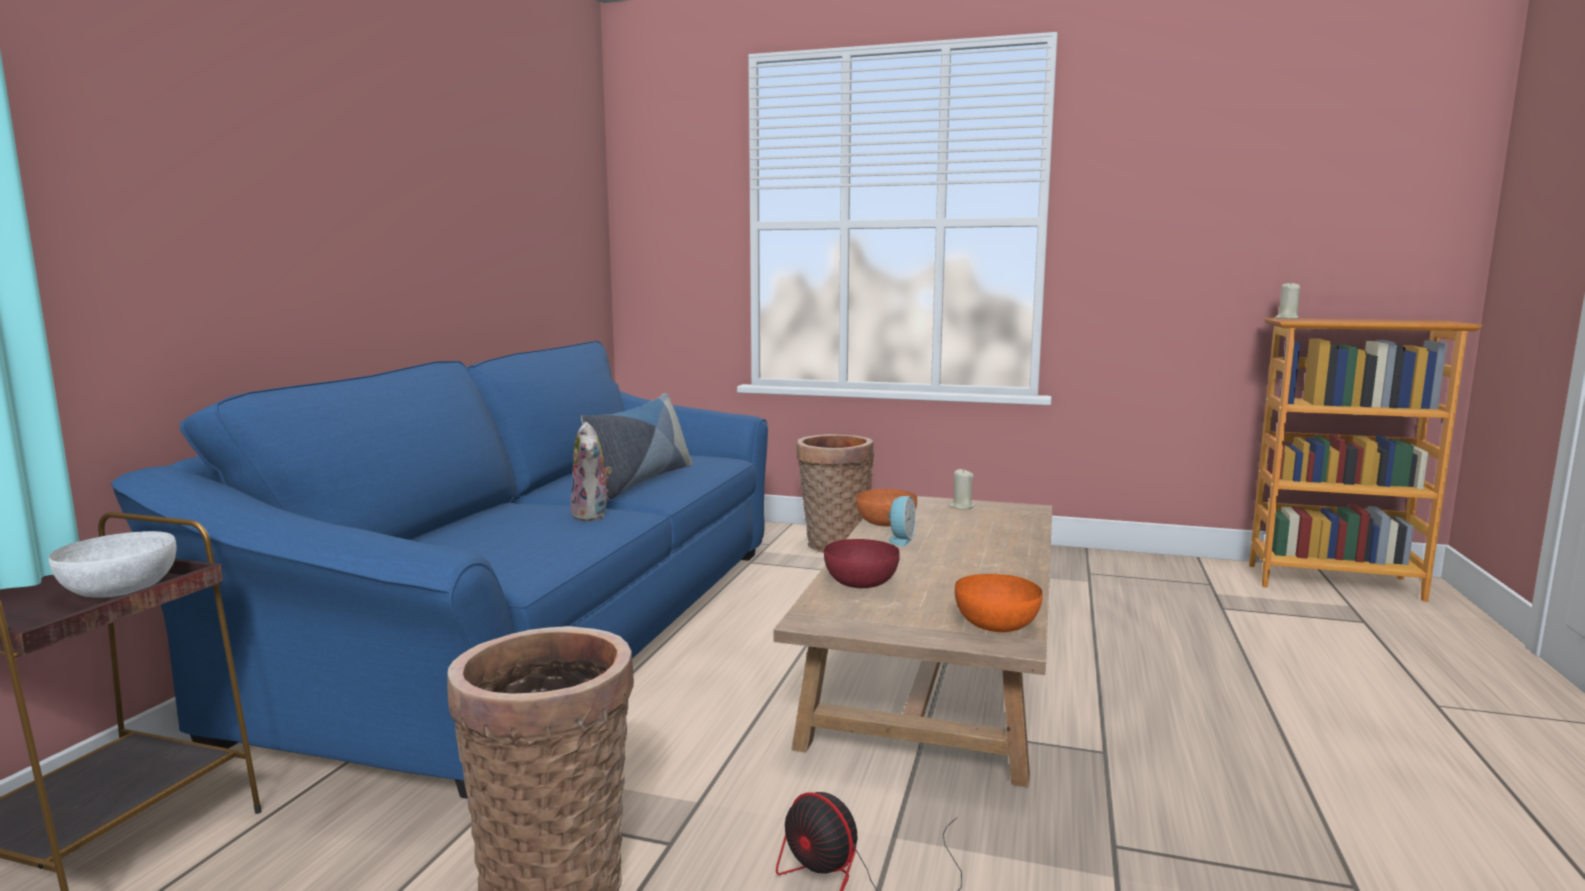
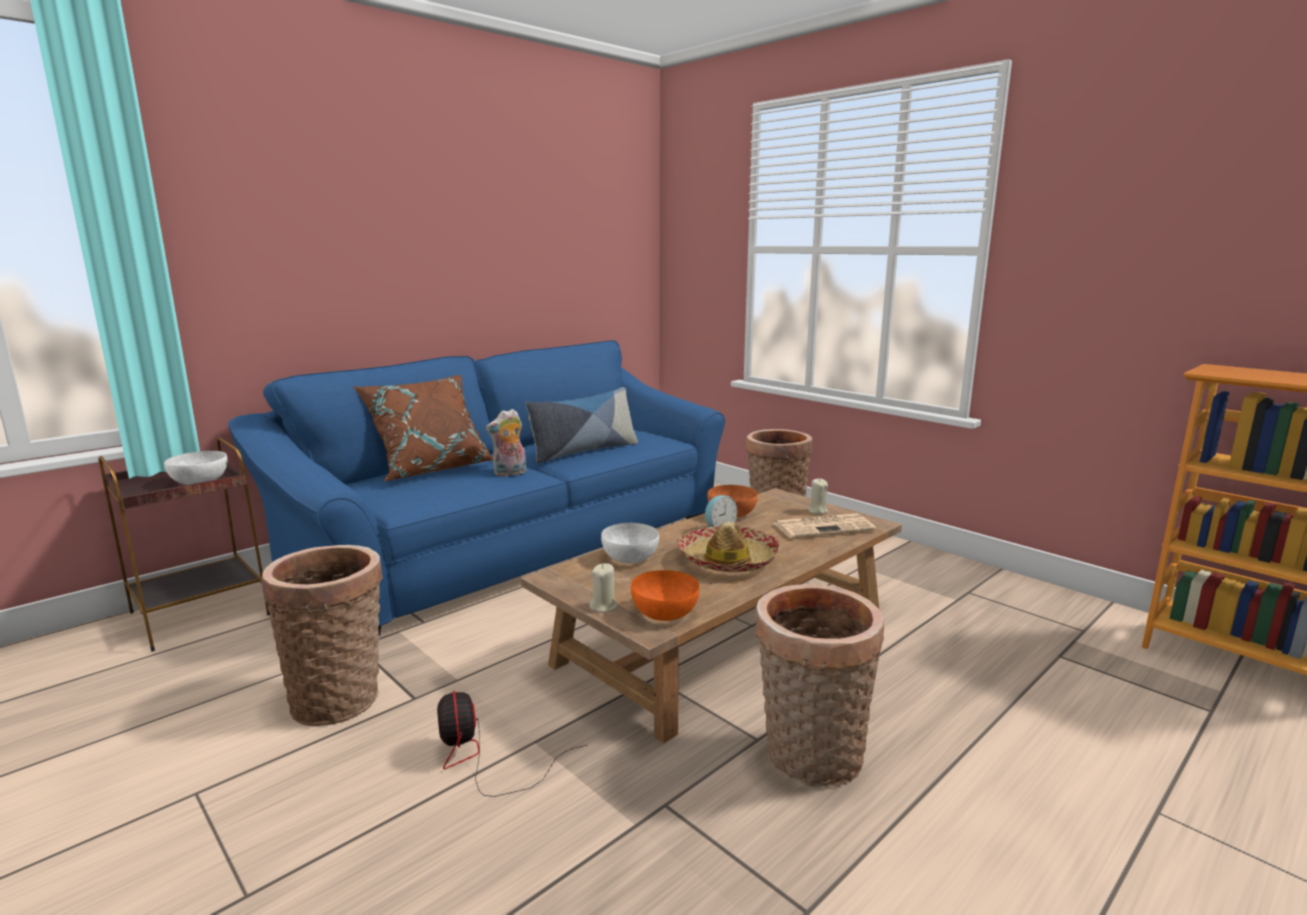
camera: 30 degrees right, 5 degrees up
(465, 526) = (431, 469): none -> brown pillow
(592, 515) = (510, 474): plush toy -> plush toy turned 45 degrees clockwise
(861, 582) = (631, 557): red bowl -> white bowl
(963, 564) = (728, 560): none -> hat
(993, 519) = (824, 527): none -> newspaper
(1171, 754) = (809, 759): none -> basket
(1286, 318) = (1222, 367): beige candle -> beige candle (603, 606)

